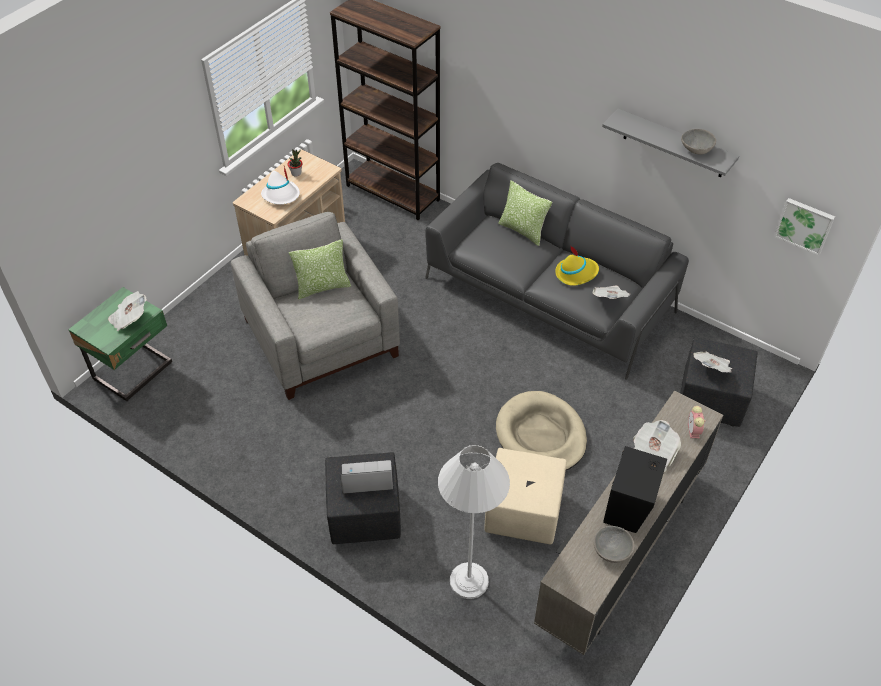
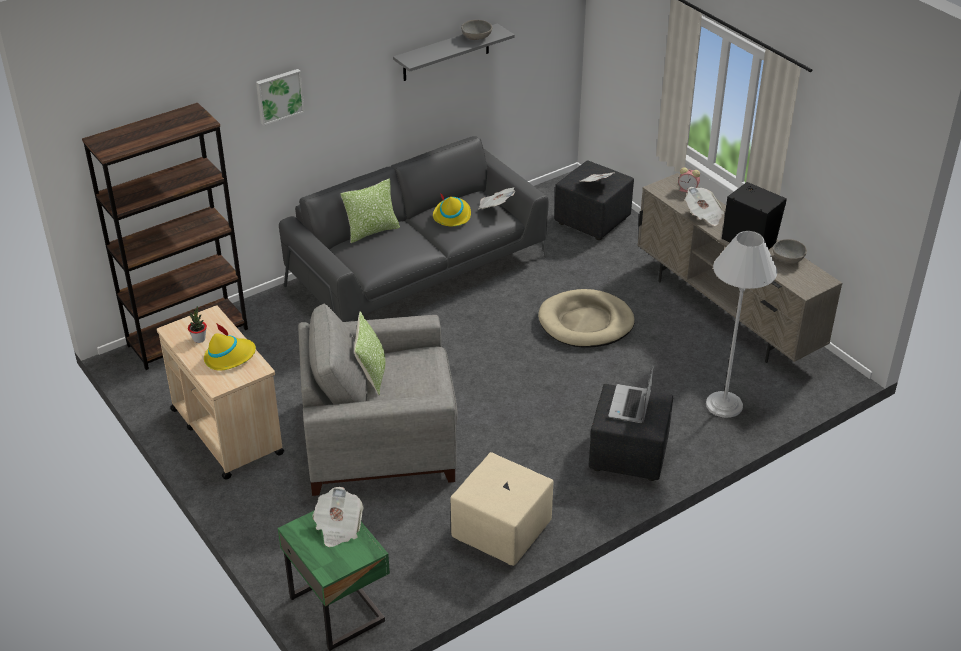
camera: 70 degrees left, 10 degrees down
(281, 195) = (230, 357): white hat -> yellow hat
(522, 512) = (664, 355): beige ottoman -> beige ottoman (500, 532)
(804, 225) = (554, 44): picture -> picture (279, 96)

